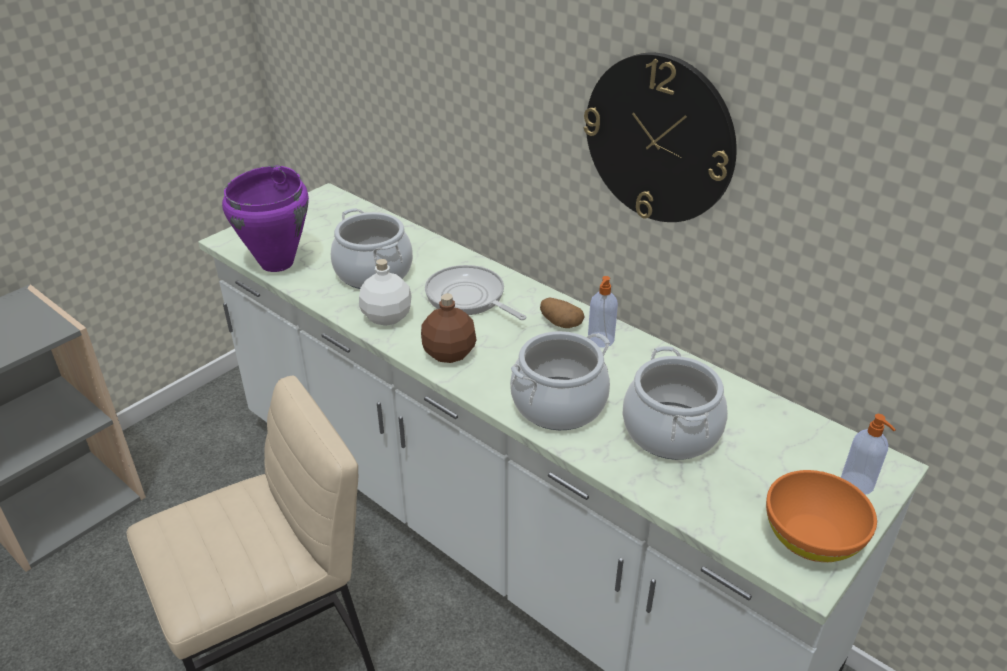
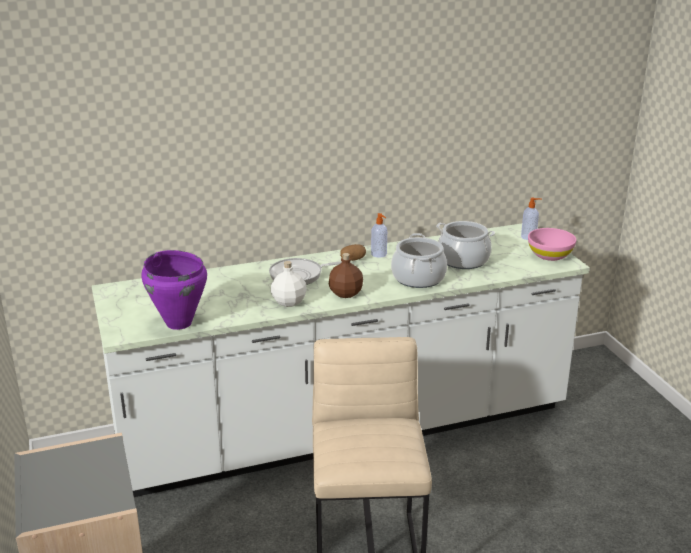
camera: 60 degrees left, 10 degrees down
(373, 272) = (234, 295): cooking pot -> none
(659, 139) = (375, 130): wall clock -> none
(812, 537) = (549, 255): orange bowl -> pink bowl

